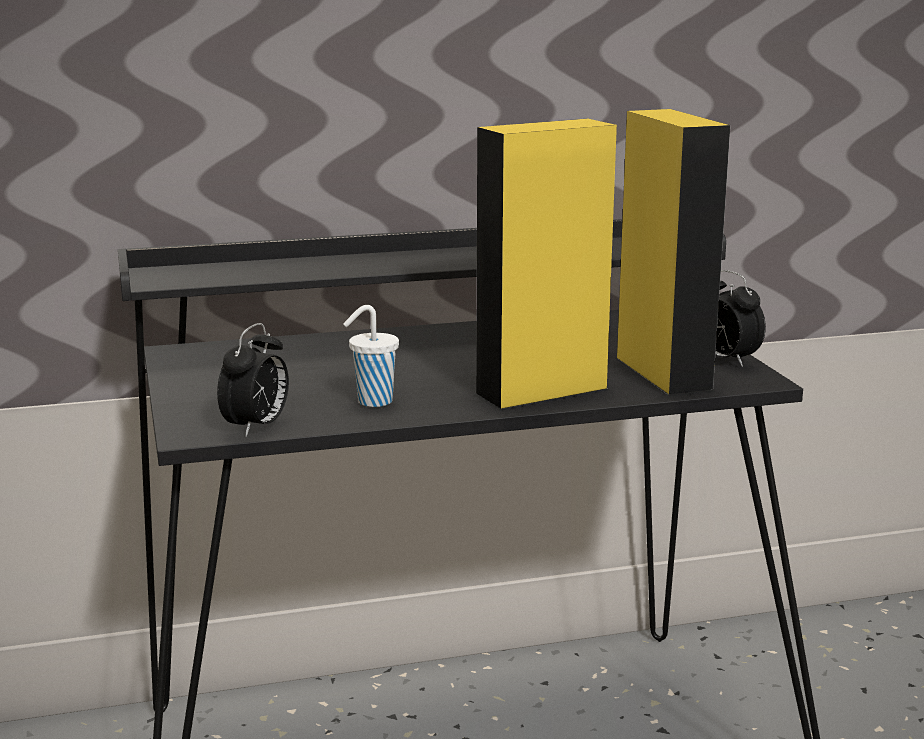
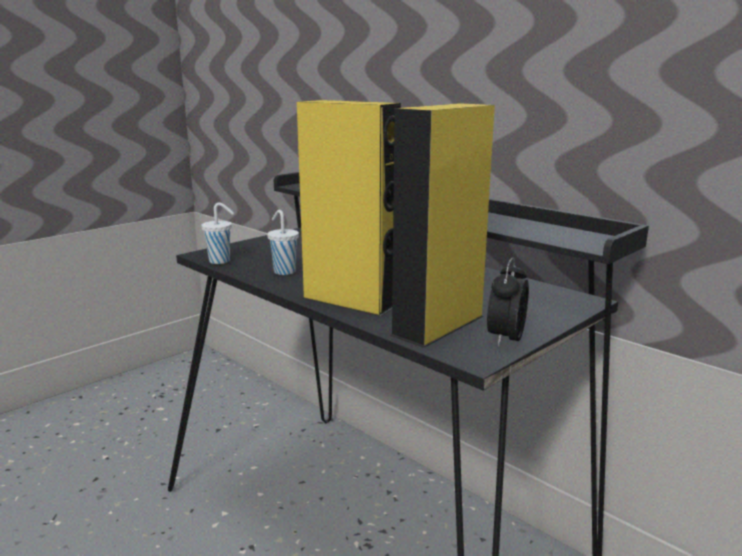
camera: 60 degrees right, 0 degrees up
(256, 427) = (221, 261): alarm clock -> white cup

